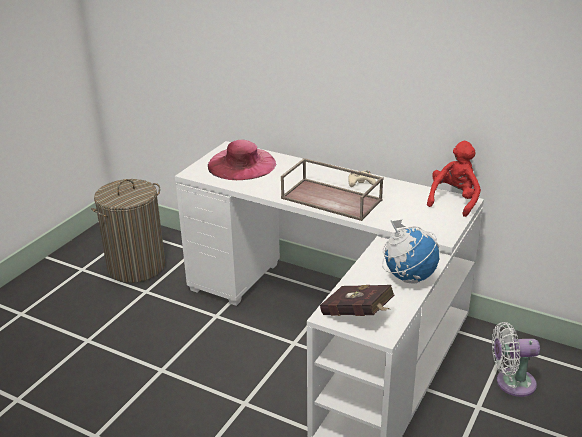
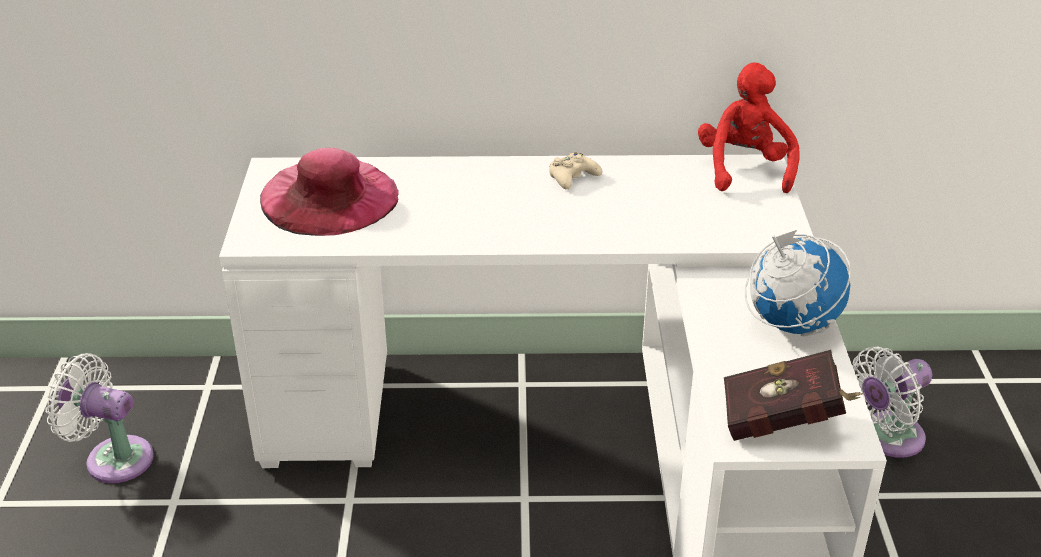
camera: 30 degrees left, 5 degrees up
(136, 266) = (113, 458): laundry basket -> white fan
(332, 199) = (556, 220): brown tray -> none

